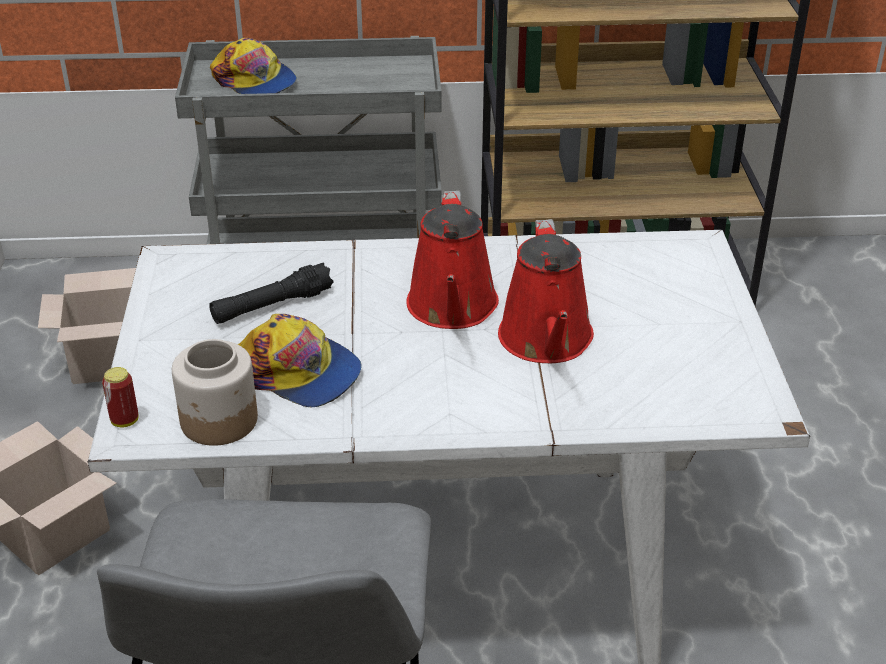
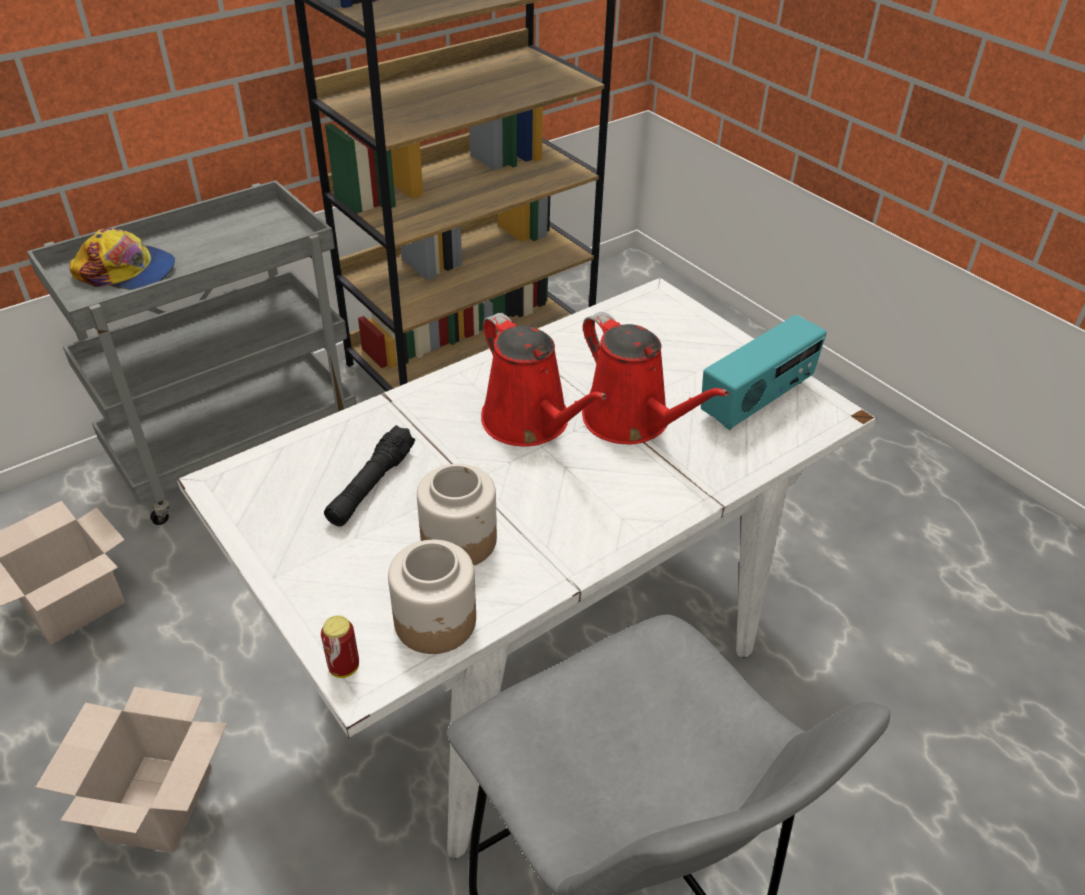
camera: 35 degrees left, 5 degrees up
(297, 372) = (459, 540): cap -> jar
(694, 371) = (757, 400): none -> radio

